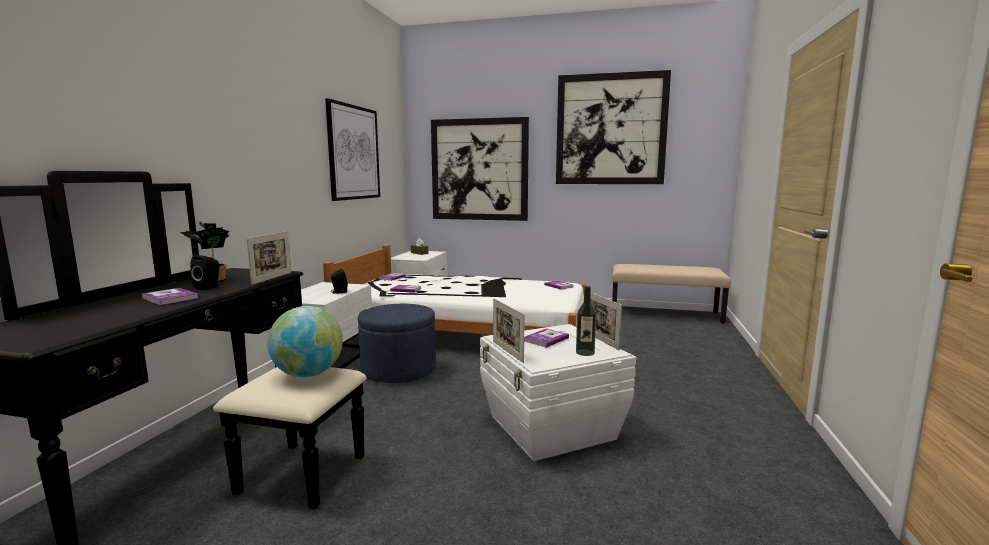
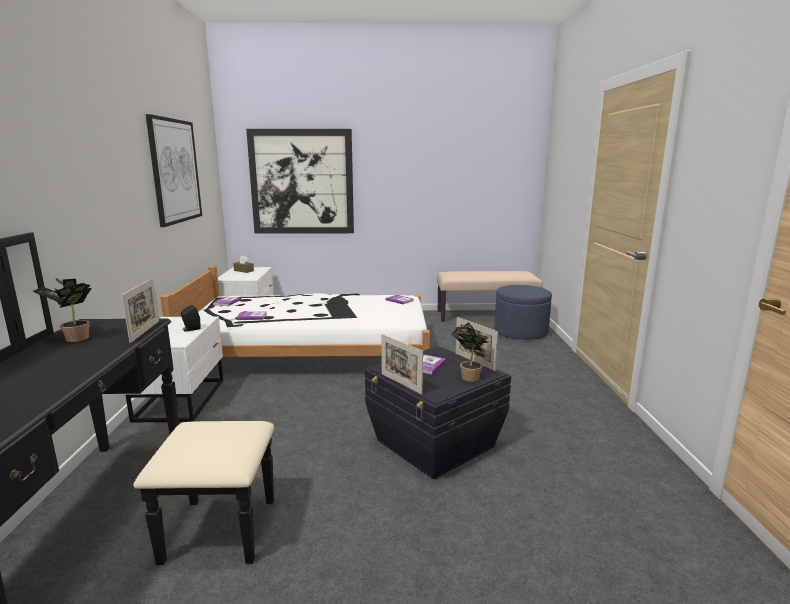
camera: 15 degrees left, 5 degrees up
(170, 298) = (51, 372): book -> none
(209, 287) = (82, 351): black speaker -> none
(308, 374) = (221, 433): globe -> none
(399, 370) = (263, 402): blue ottoman -> blue ottoman (520, 332)
(551, 428) = (435, 444): white storage box -> black storage box
(585, 352) = (468, 376): bottle -> potted plant
(610, 129) = (432, 143): picture -> none

